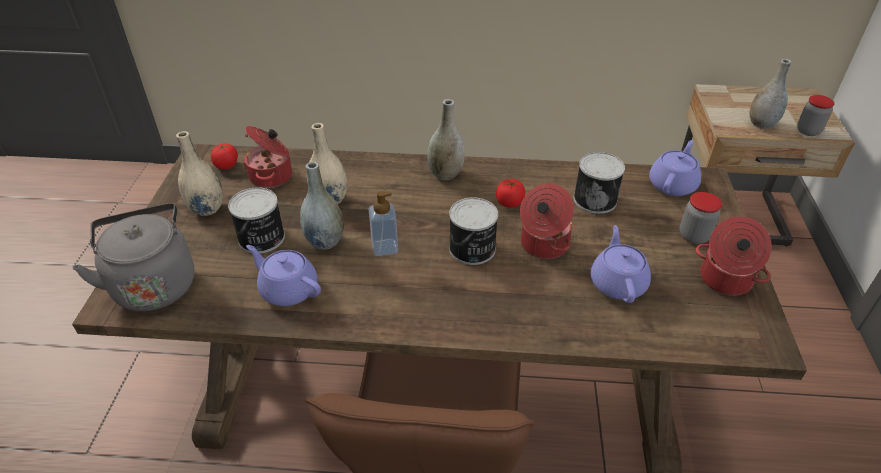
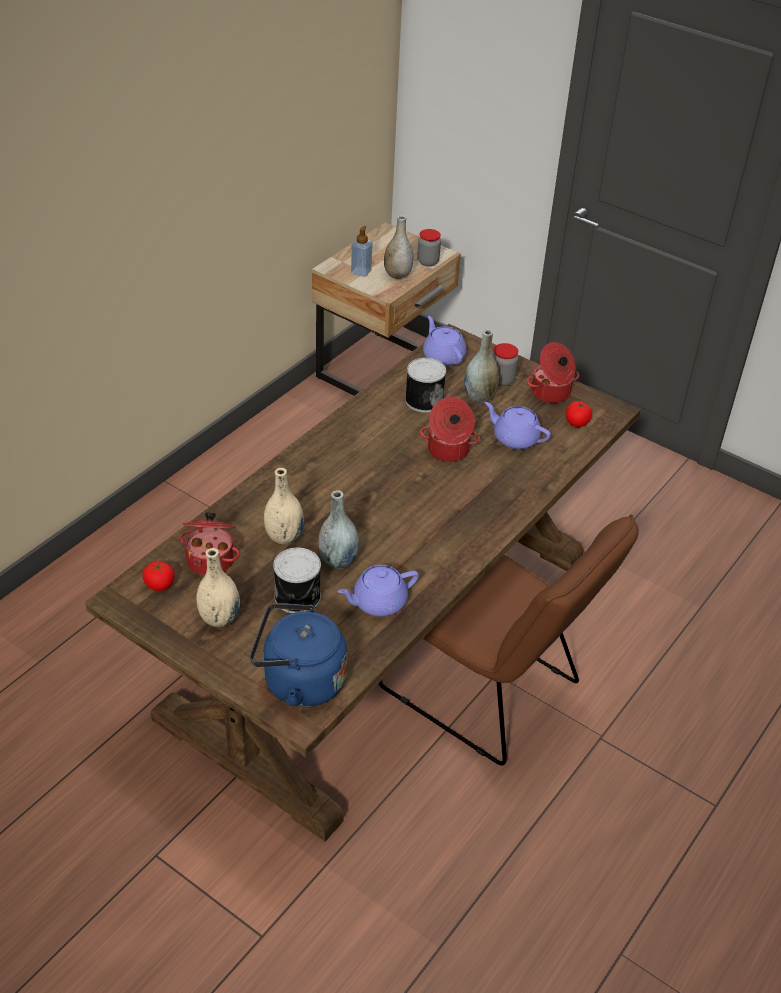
camera: 60 degrees left, 0 degrees up
(154, 283) = (298, 682): grey kettle -> blue kettle
(384, 247) = (377, 530): soap dispenser -> soap dispenser (361, 271)
(445, 174) = (316, 457): grey vase -> grey vase (479, 397)
(472, 249) = (421, 486): can -> none
(509, 202) = (386, 442): tomato -> tomato (577, 422)

